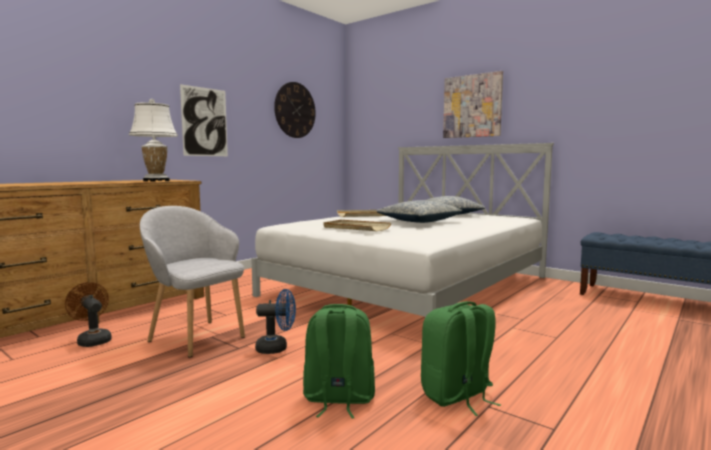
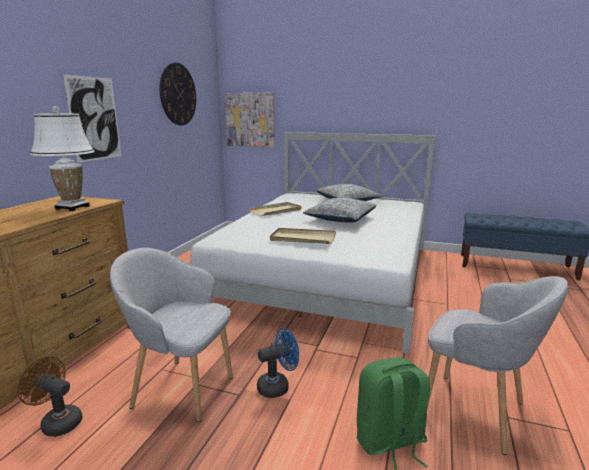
camera: 20 degrees left, 10 degrees up
(457, 396) = (477, 411): green backpack -> grey armchair
(472, 106) = (360, 96): picture -> picture (250, 120)

